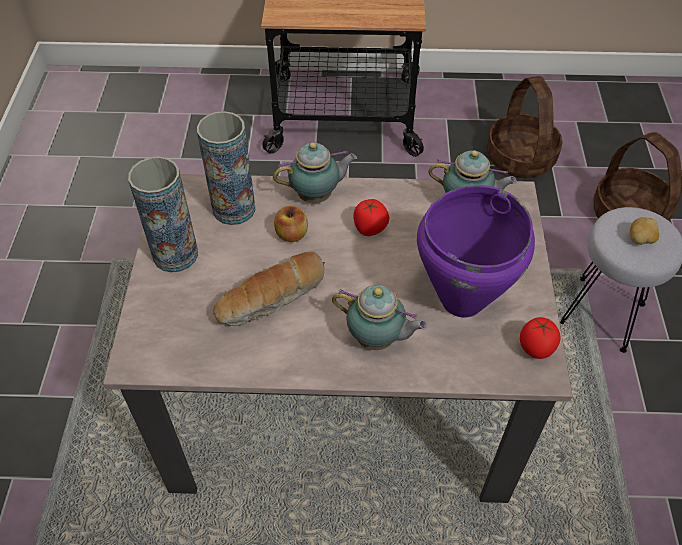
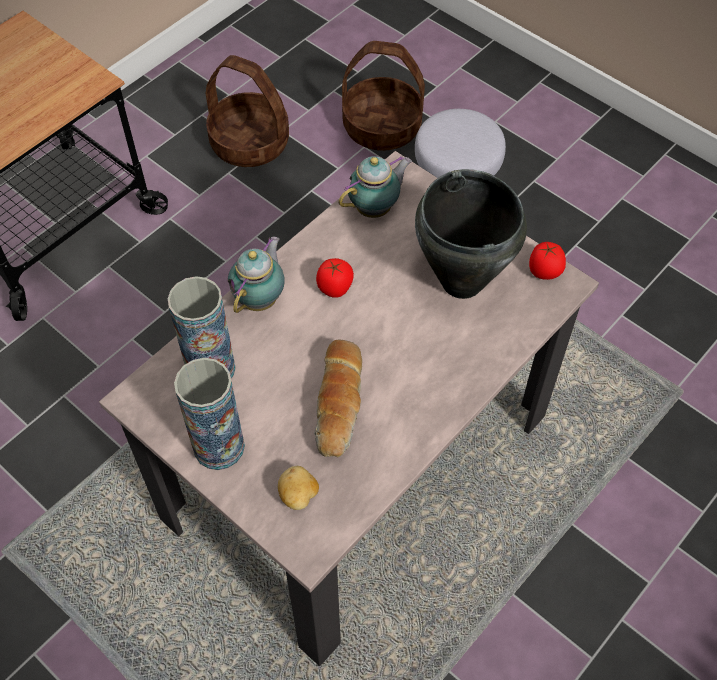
camera: 50 degrees left, 5 degrees up
(292, 234) = (285, 346): apple -> none
(377, 340) = (448, 362): teapot -> none
(461, 300) = (461, 282): purple cooking pot -> black cooking pot
(640, 240) = (464, 139): potato -> potato (299, 495)

